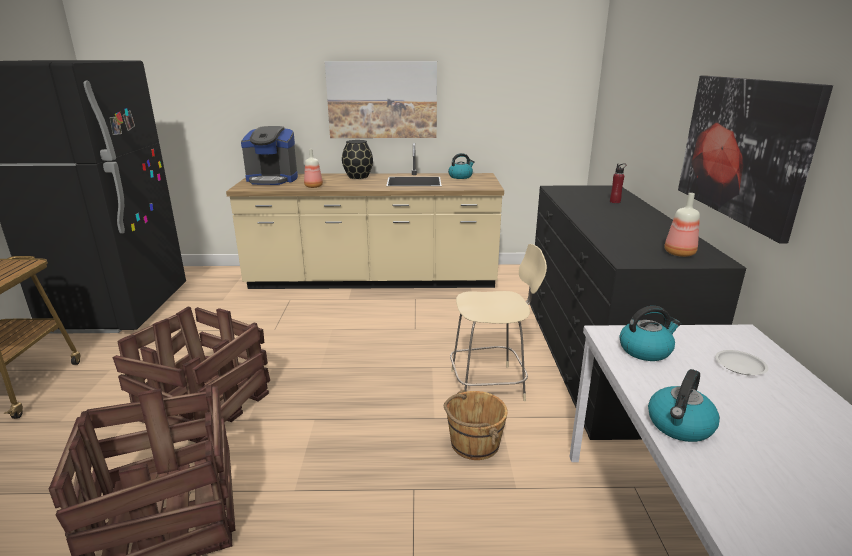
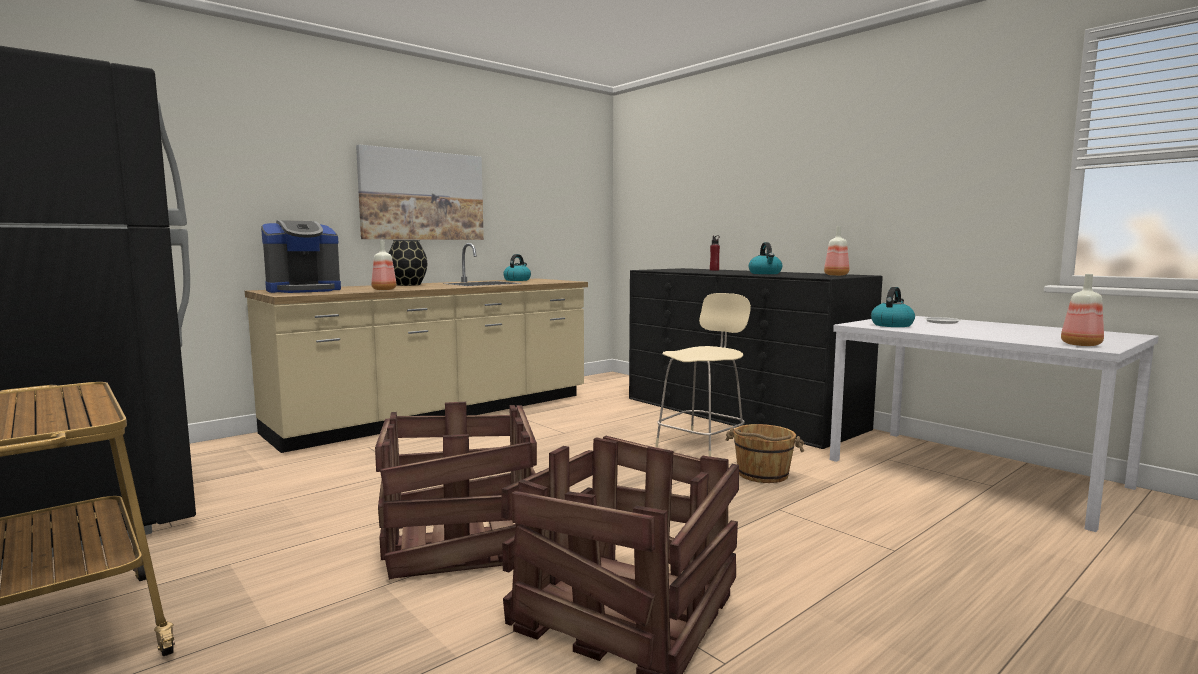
camera: 40 degrees left, 15 degrees down
(680, 426) = (987, 336): kettle -> kettle (765, 273)
(742, 149) = (845, 198): picture -> none
(745, 512) = (1081, 345): none -> bottle

